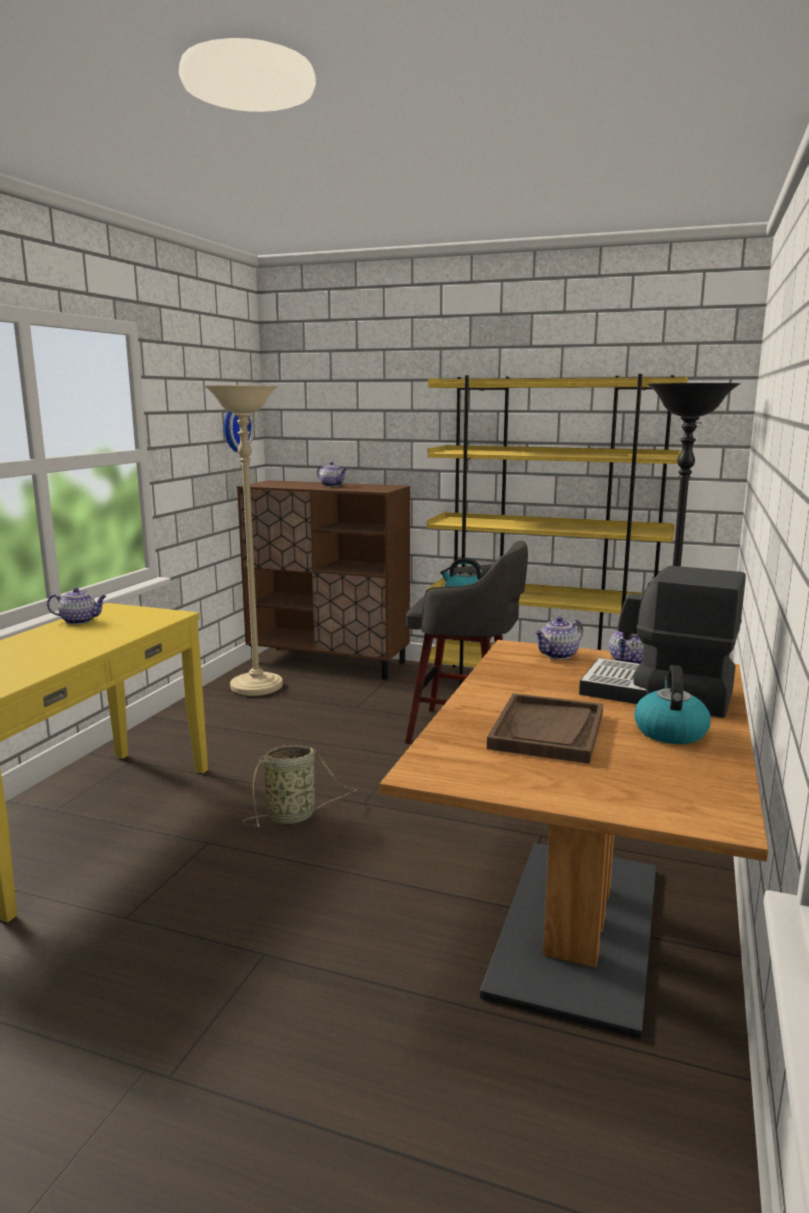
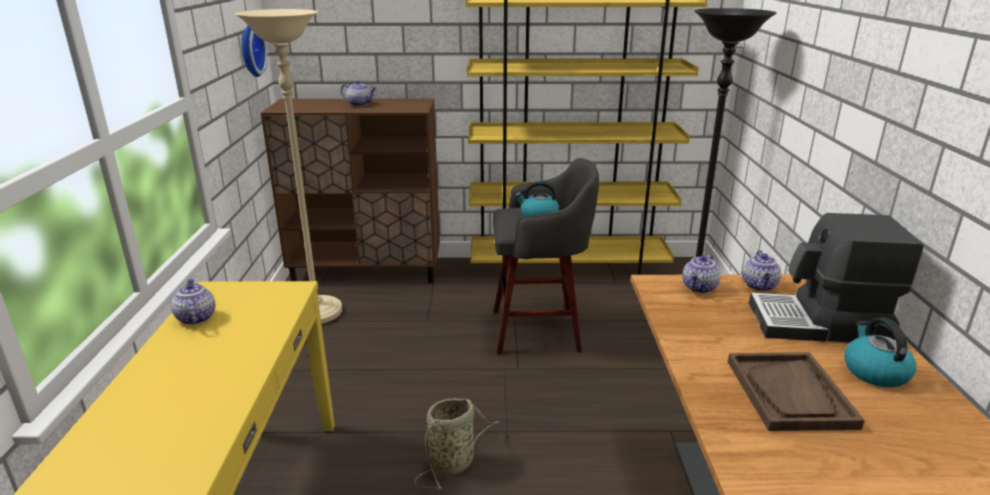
camera: 20 degrees left, 10 degrees up
(80, 621) = (195, 317): teapot -> teapot turned 90 degrees counterclockwise

